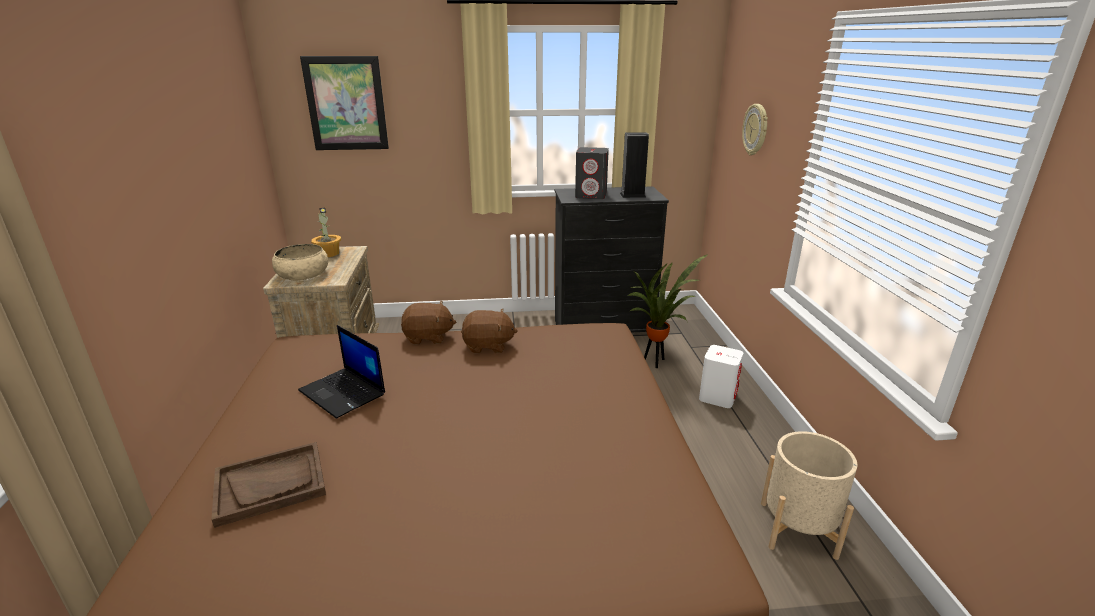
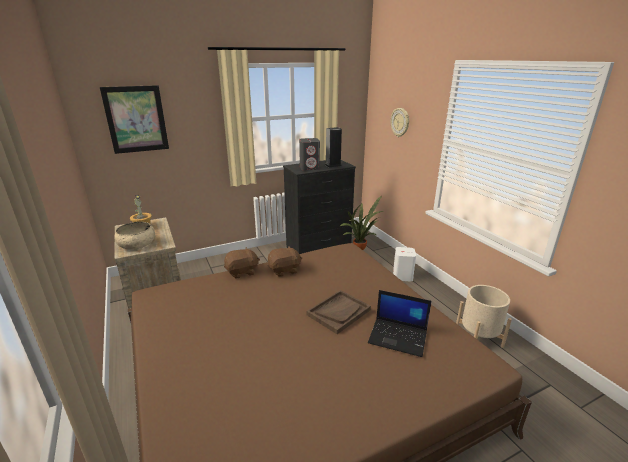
camera: 20 degrees left, 0 degrees up
(270, 484) = (213, 389): brown tray -> brown tray (338, 312)
(343, 393) = (216, 319): laptop -> laptop (398, 337)

